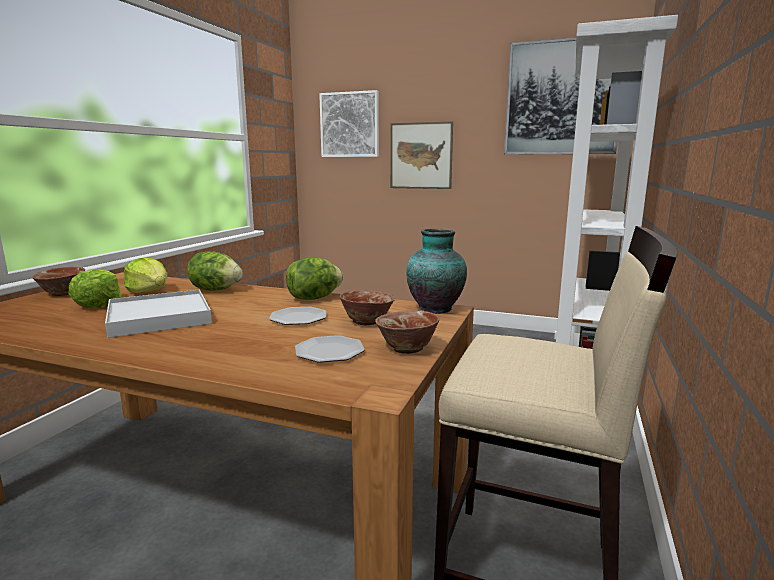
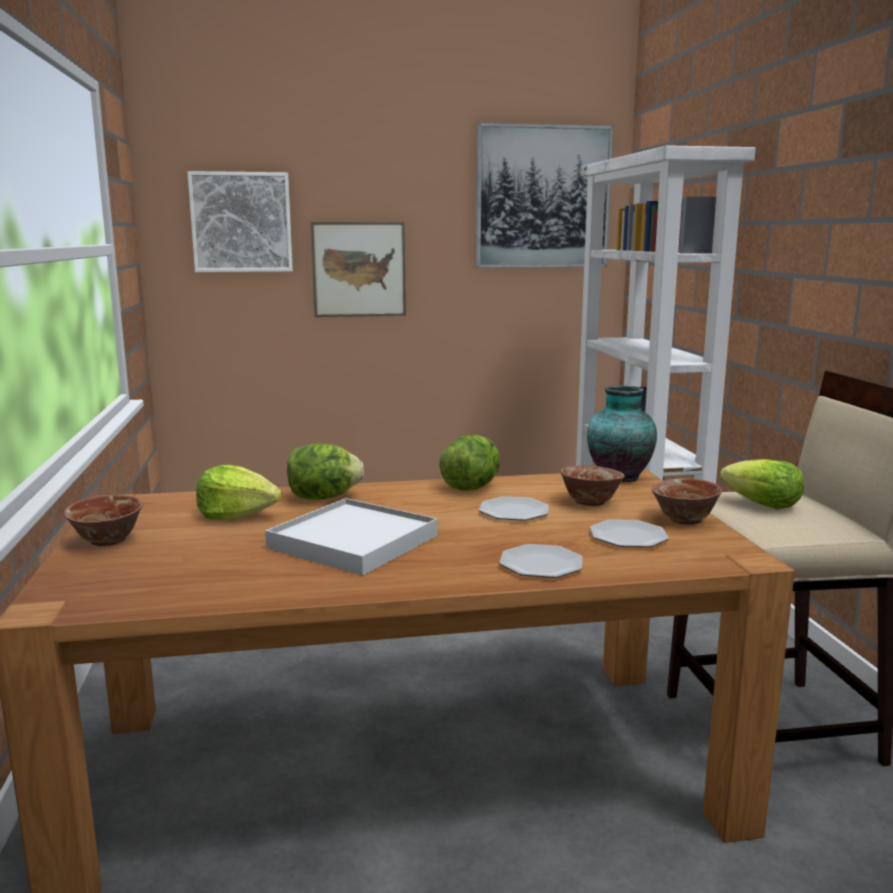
camera: 30 degrees left, 0 degrees up
(99, 304) = (217, 543): lettuce -> lettuce (762, 504)
(219, 356) = (541, 564): none -> plate

